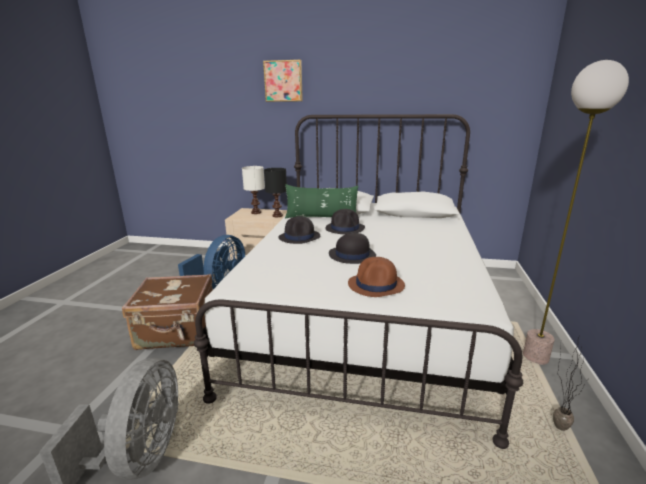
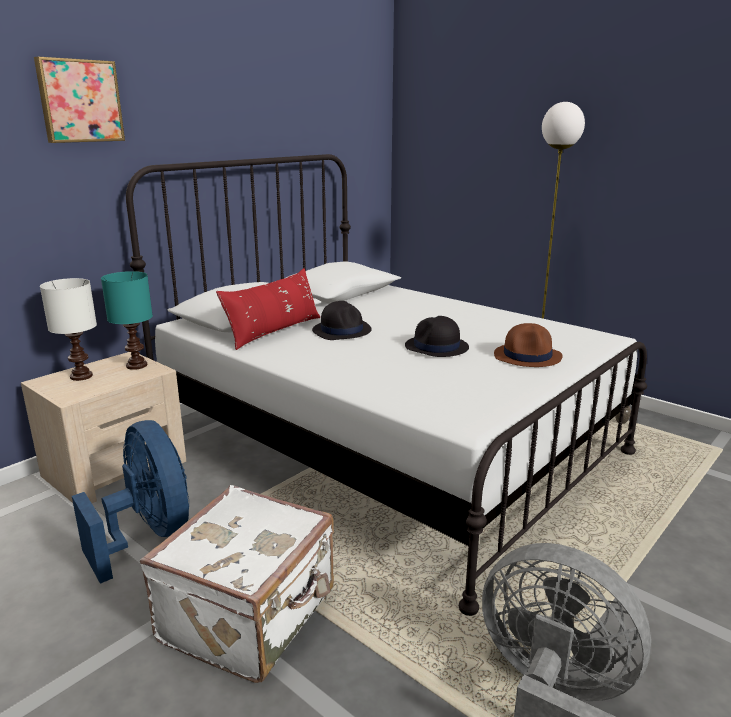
camera: 60 degrees left, 0 degrees up
(178, 332) = (251, 616): brown suitcase -> white suitcase
(278, 215) = (137, 365): black table lamp -> turquoise table lamp
(299, 237) = (335, 357): black hat -> none
(321, 217) = (274, 331): green pillow -> red pillow

